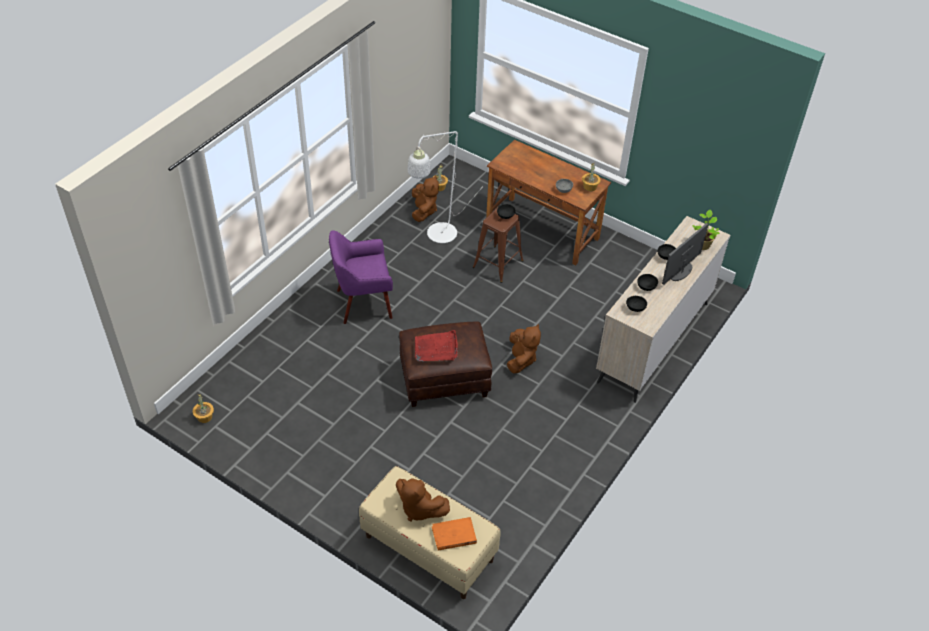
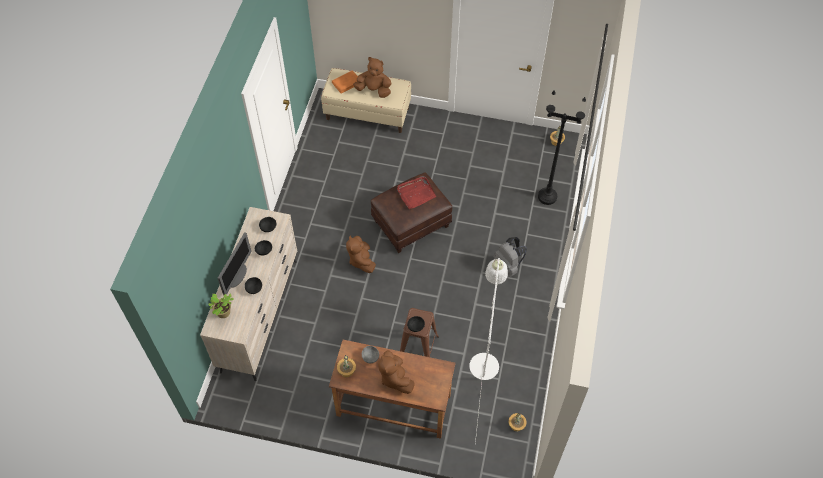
camera: 160 degrees right, 10 degrees up
(268, 356) = (547, 197): none -> black floor lamp
(363, 303) = (508, 266): purple armchair -> grey backpack
(424, 211) = (514, 386): brown plush toy -> brown plush toy (395, 378)

